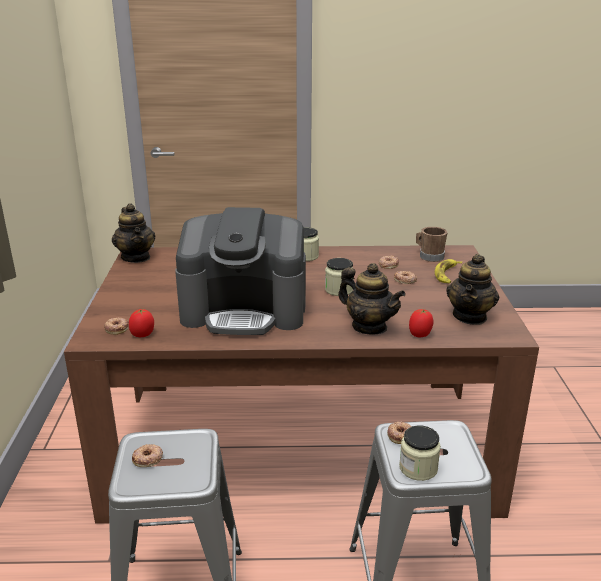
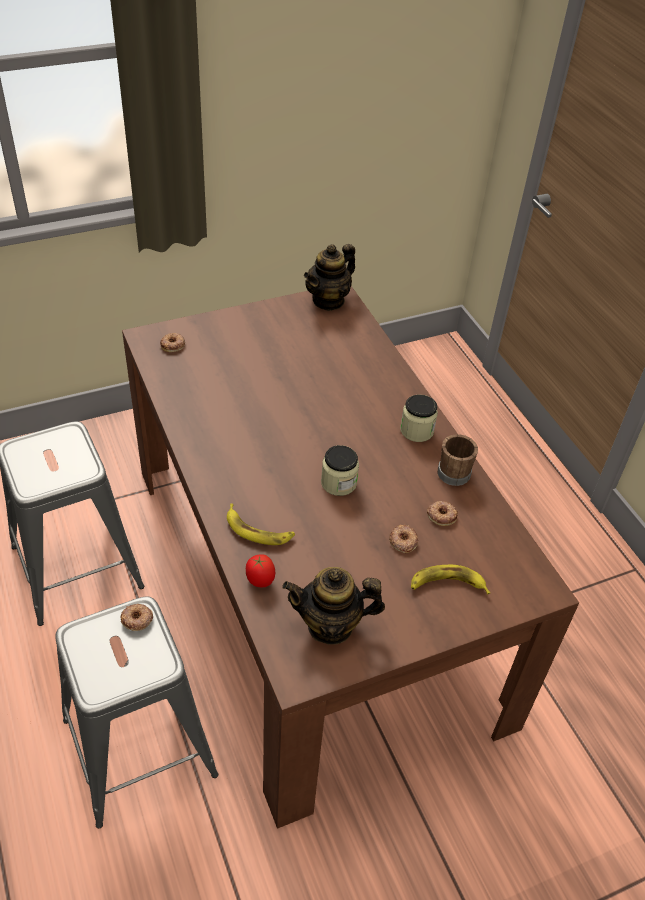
camera: 65 degrees right, 20 degrees up
(143, 335) = (168, 365): tomato -> none
(148, 458) = (50, 447): donut -> none
(245, 310) = (249, 419): coffee machine -> none
(369, 327) = (258, 530): teapot -> banana
(418, 468) = (87, 644): jar -> none
(429, 256) = (498, 554): brown mug -> brown mug (454, 470)

